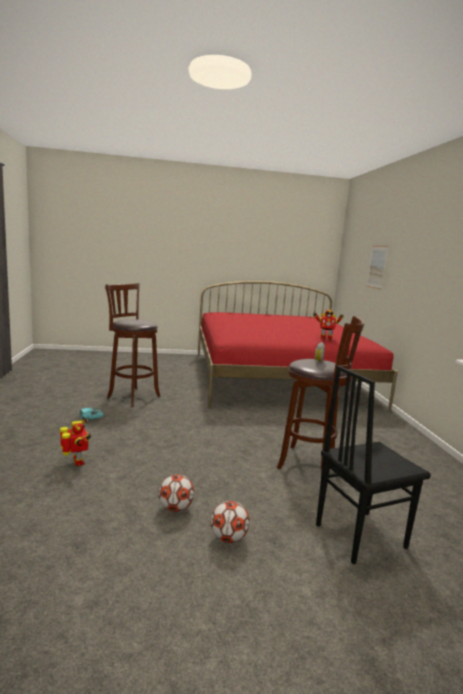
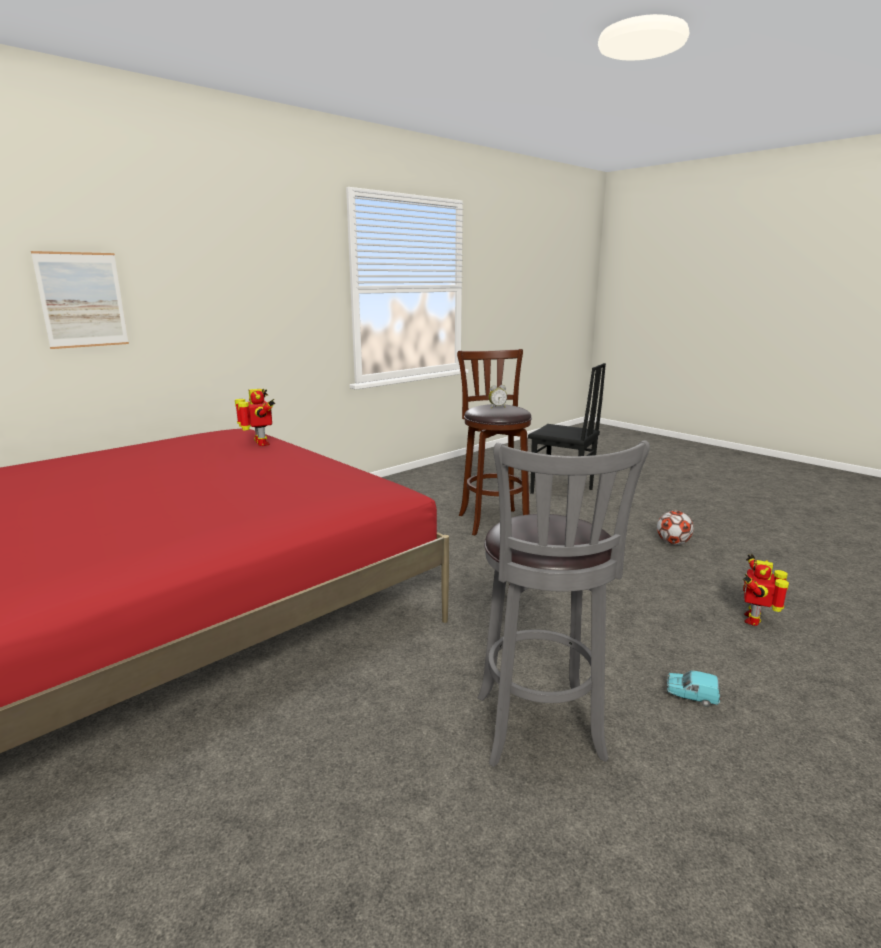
camera: 125 degrees left, 5 degrees up
(131, 396) = (540, 732): brown stool -> grey stool
(228, 538) = (652, 518): football -> none

